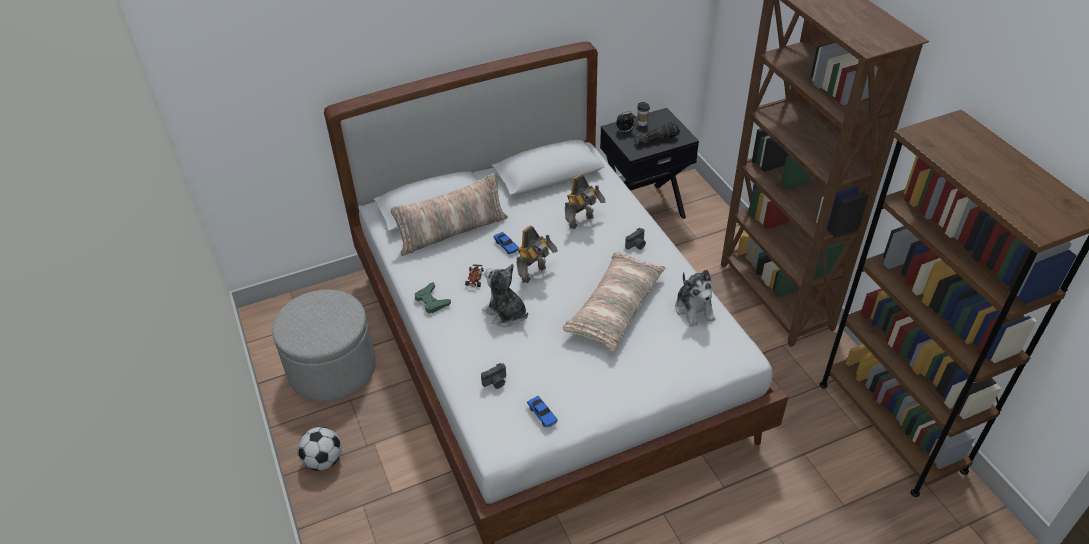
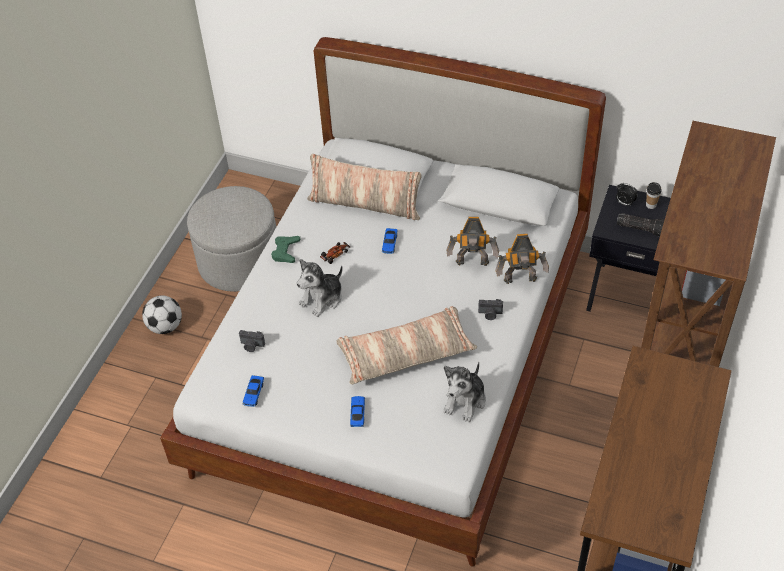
camera: 45 degrees right, 5 degrees up
(506, 314) = (322, 299): plush toy -> plush toy turned 135 degrees counterclockwise
(535, 274) = (380, 282): toy robot -> toy robot (520, 281)
(636, 371) = (357, 414): none -> toy car

